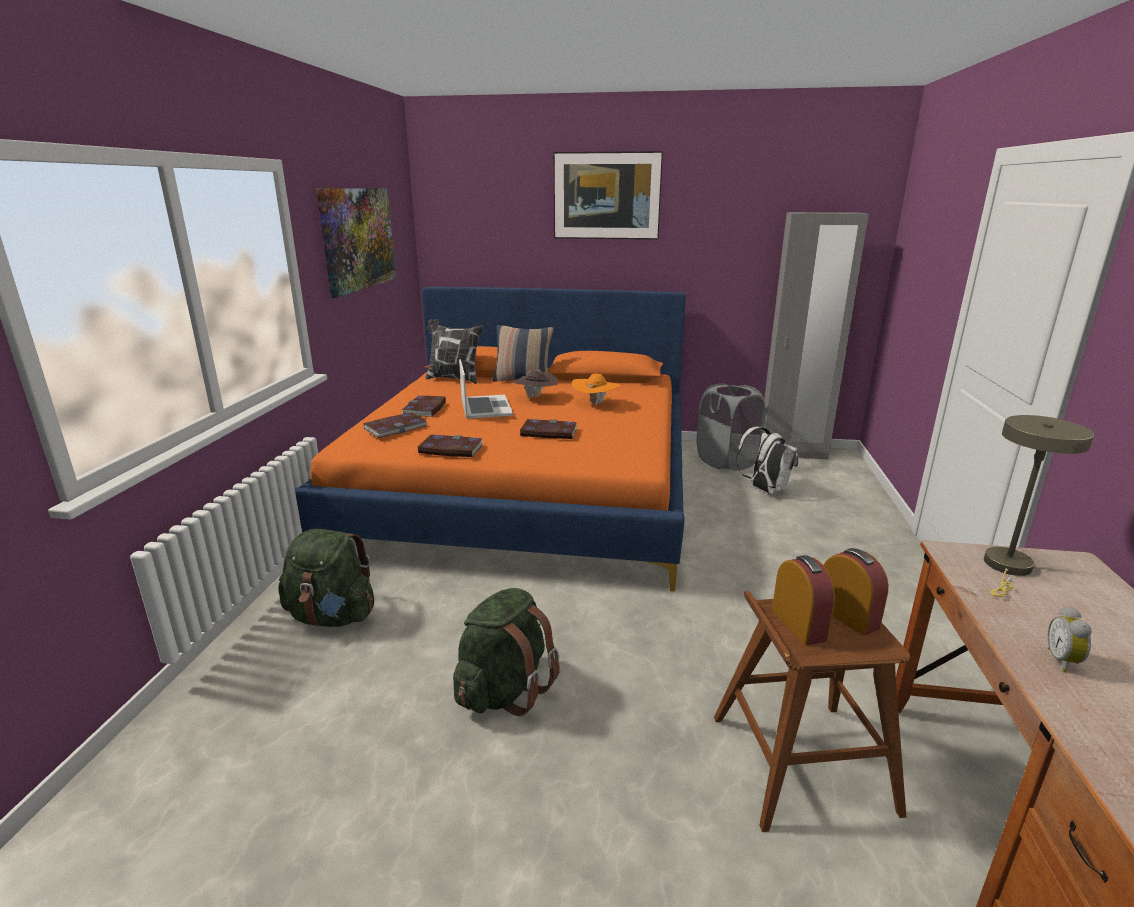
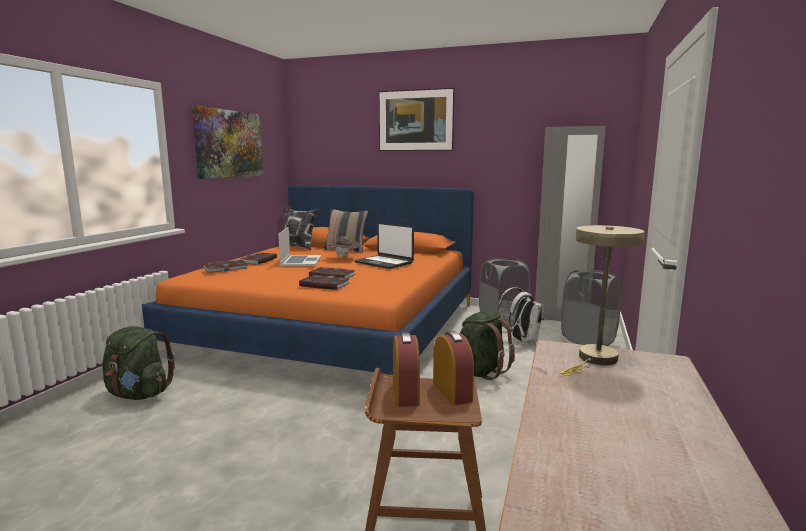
camera: 10 degrees right, 10 degrees down
(450, 449) = (251, 281): book -> book (324, 285)
(504, 690) = (224, 452): green backpack -> green backpack (480, 372)
(595, 403) = (384, 263): orange hat -> laptop
(839, 483) = (588, 339): none -> grey laundry basket
(1064, 661) = (577, 419): alarm clock -> none

